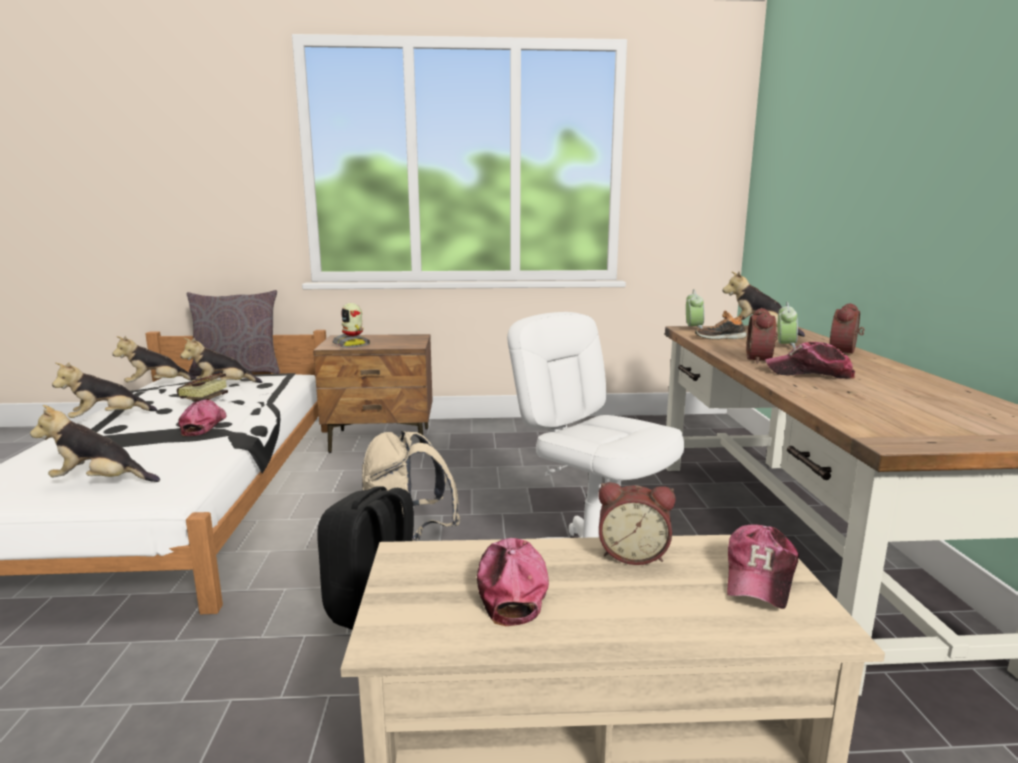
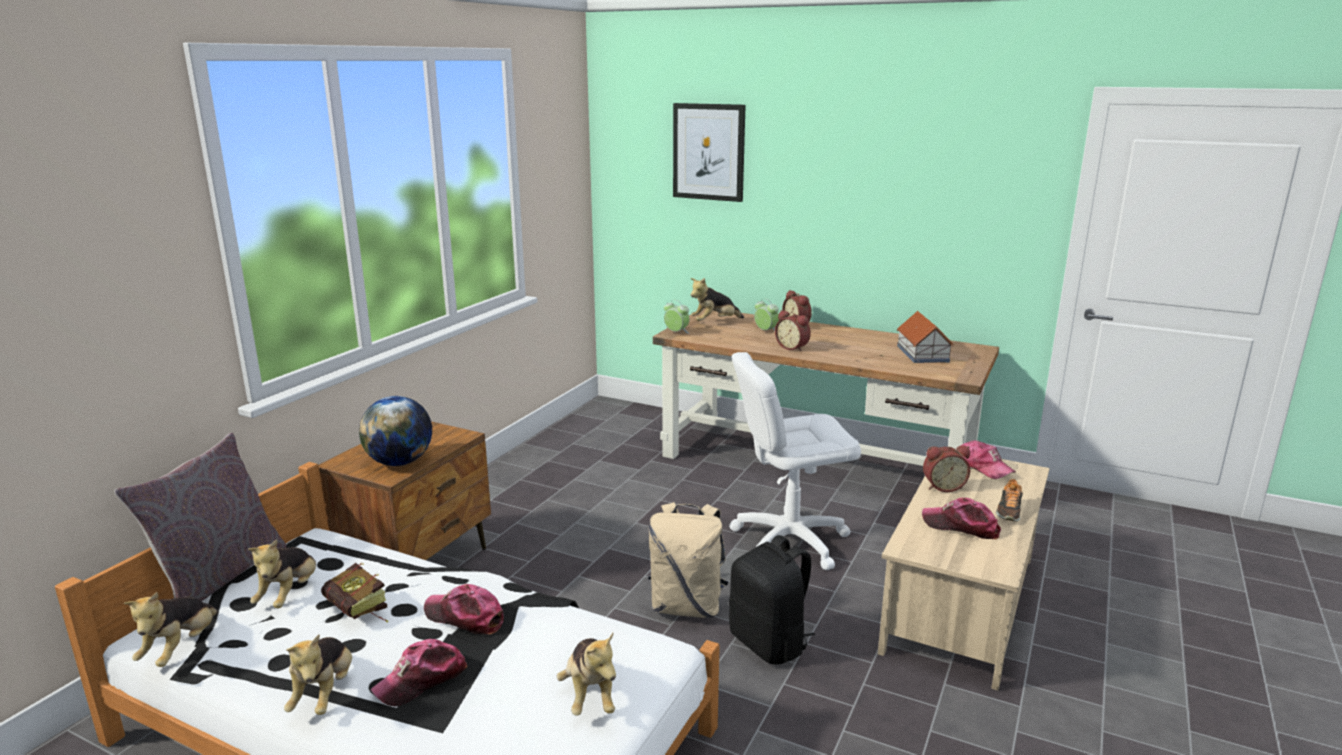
camera: 60 degrees left, 5 degrees up
(100, 482) = (590, 695): plush toy -> plush toy turned 45 degrees counterclockwise
(352, 344) = (400, 462): toy robot -> globe
(633, 554) = (943, 486): alarm clock -> alarm clock turned 45 degrees clockwise
(719, 338) = (717, 336): shoe -> shoe (1008, 511)
(809, 373) = (836, 349): cap -> cap (421, 680)
(825, 129) = (709, 152): none -> picture
(924, 408) = (922, 354): none -> toy house

